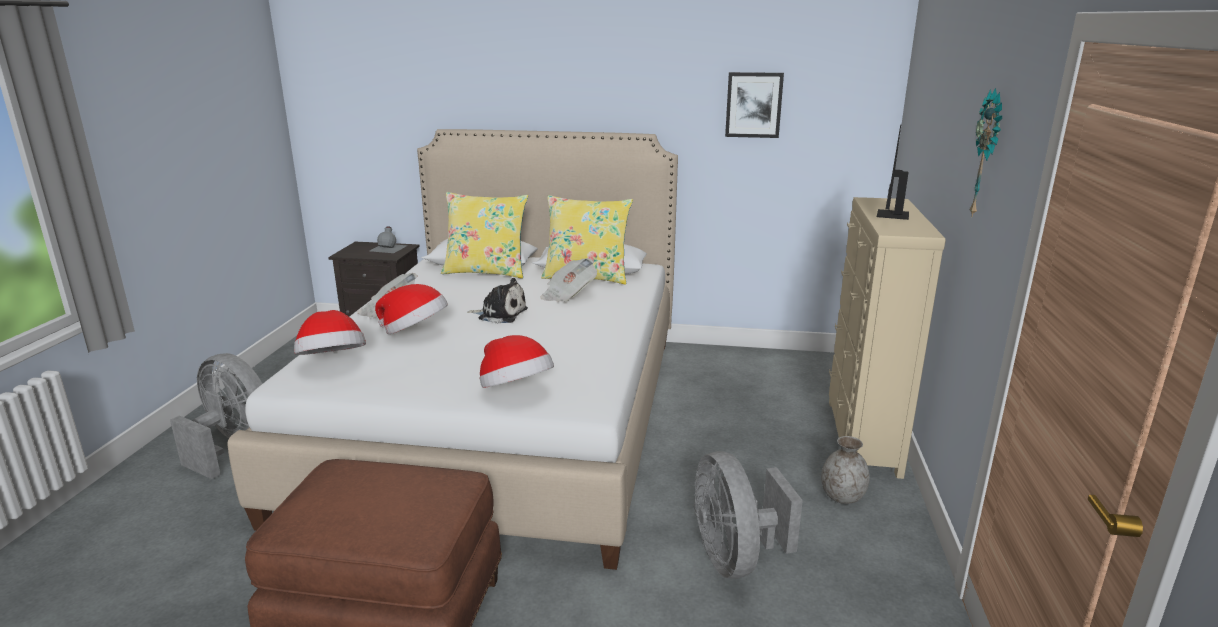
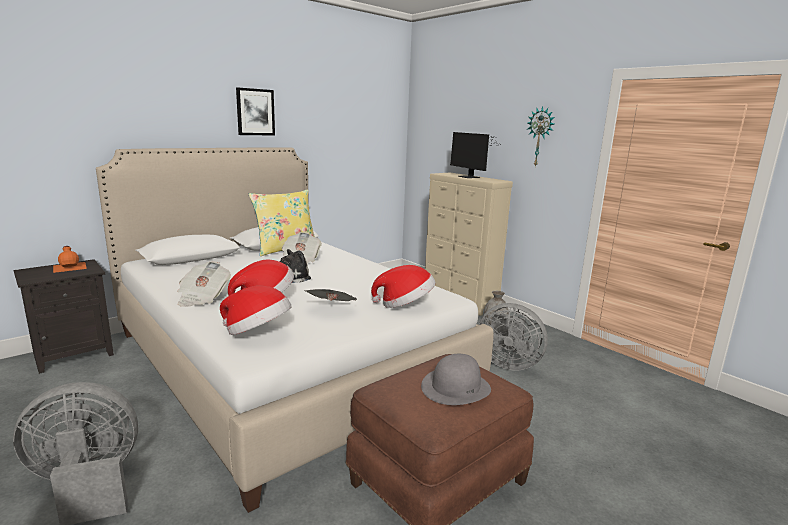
camera: 50 degrees left, 5 degrees down
(377, 505) = (456, 387): none -> grey hat
(389, 248) = (70, 266): grey bottle -> orange bottle
(444, 365) = (332, 309): none -> newspaper
(486, 272) = (209, 261): yellow pillow -> none
(753, 105) = (342, 128): picture -> picture (255, 112)

